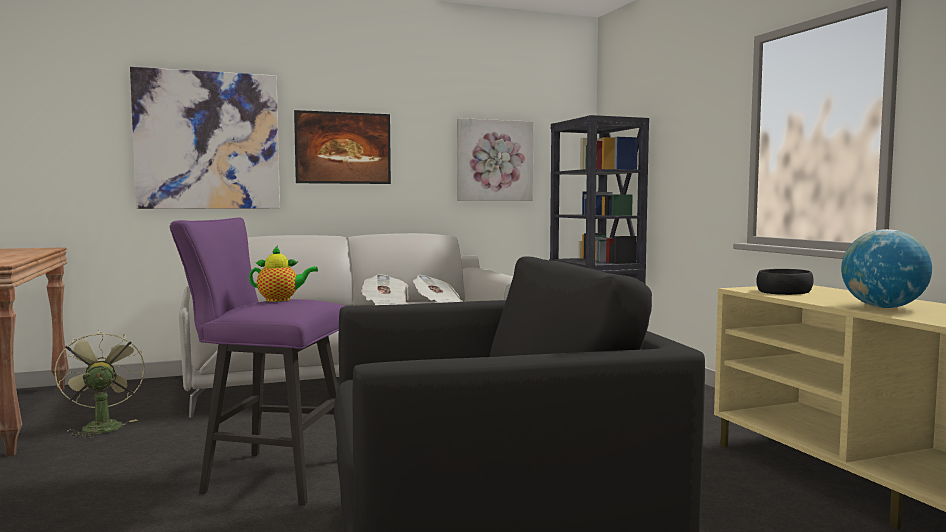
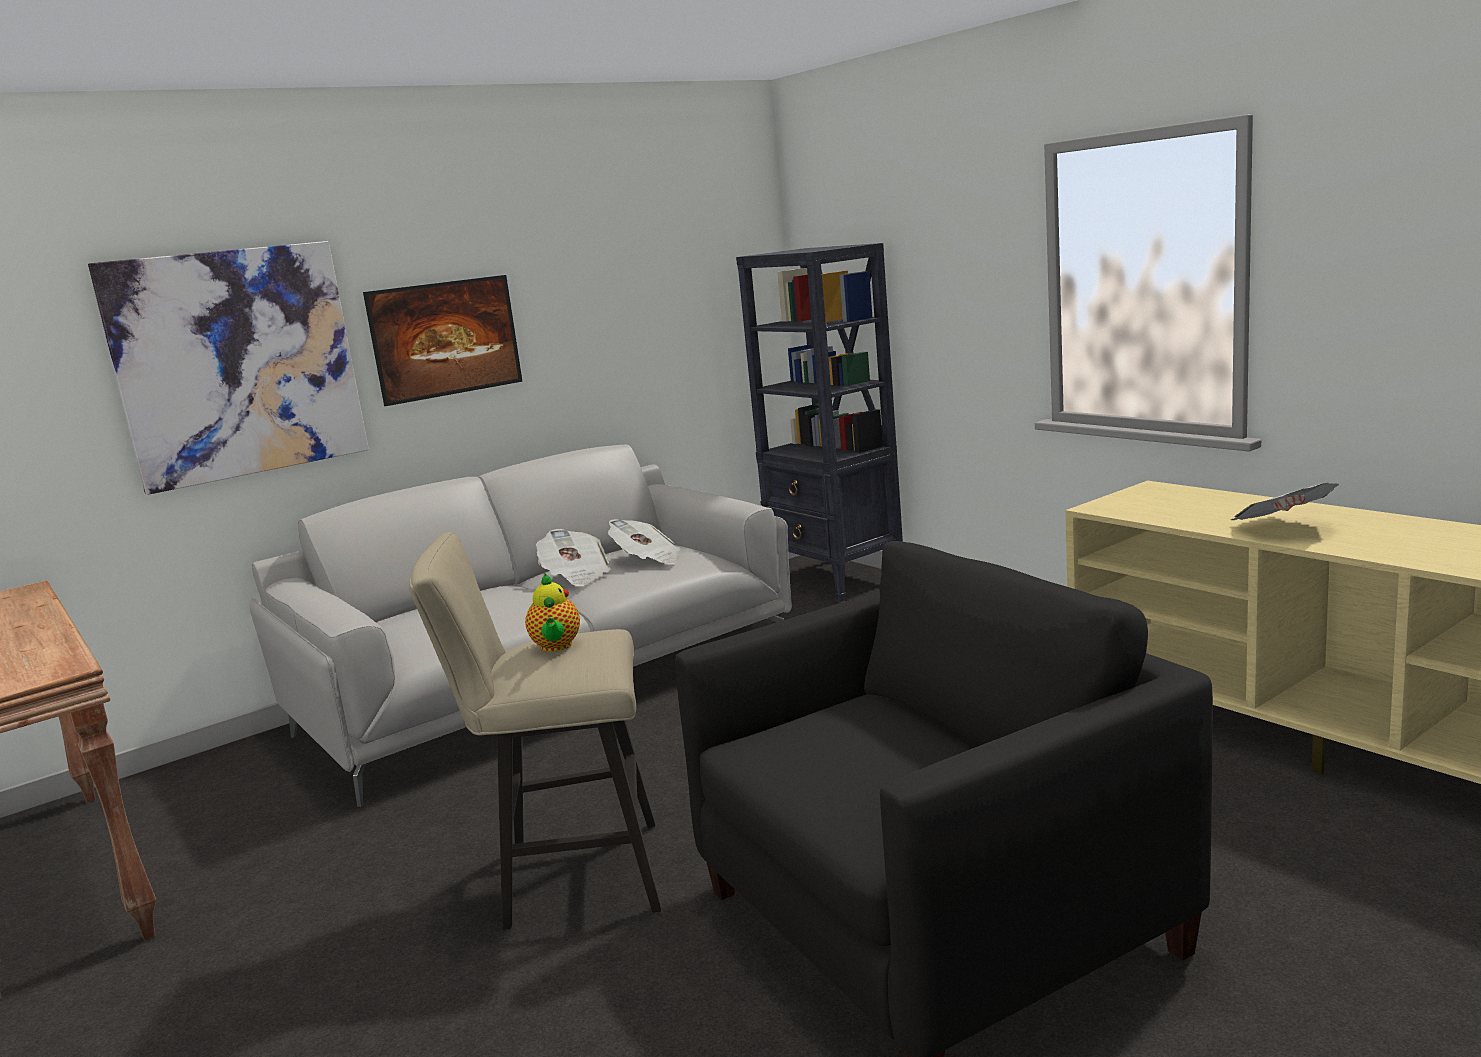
camera: 15 degrees left, 10 degrees up
(101, 426) = (236, 853): green fan -> none
(268, 475) = (569, 877): purple stool -> beige stool
(281, 300) = (556, 647): teapot -> teapot turned 105 degrees clockwise
(494, 160) = (659, 319): picture -> none
(783, 291) = (1145, 505): black bowl -> none
(883, 307) = (1282, 528): globe -> newspaper

